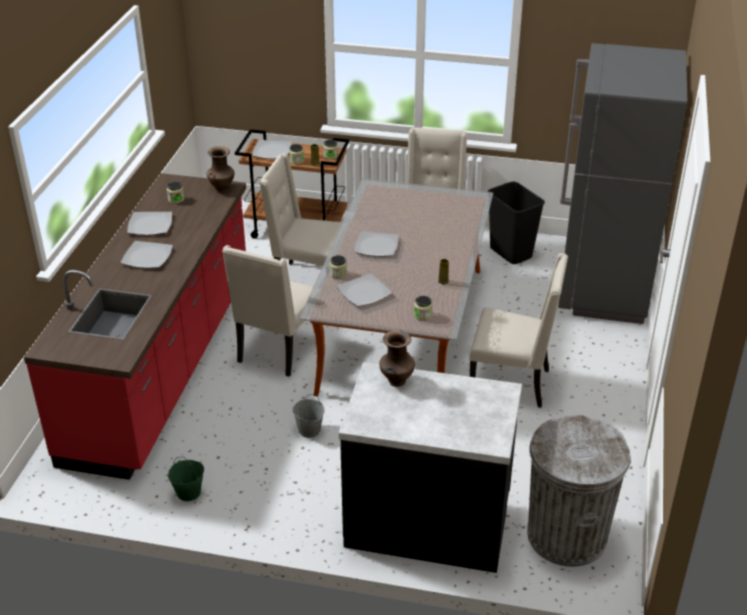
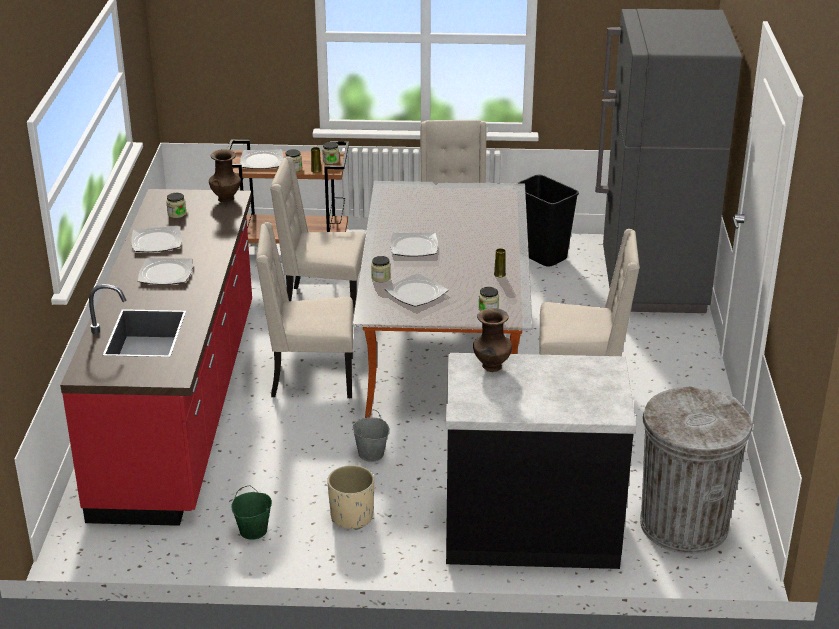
camera: 10 degrees left, 5 degrees down
(275, 490) = (351, 517): none -> beige planter
(278, 351) = (310, 378): beige chair -> beige chair turned 75 degrees clockwise

